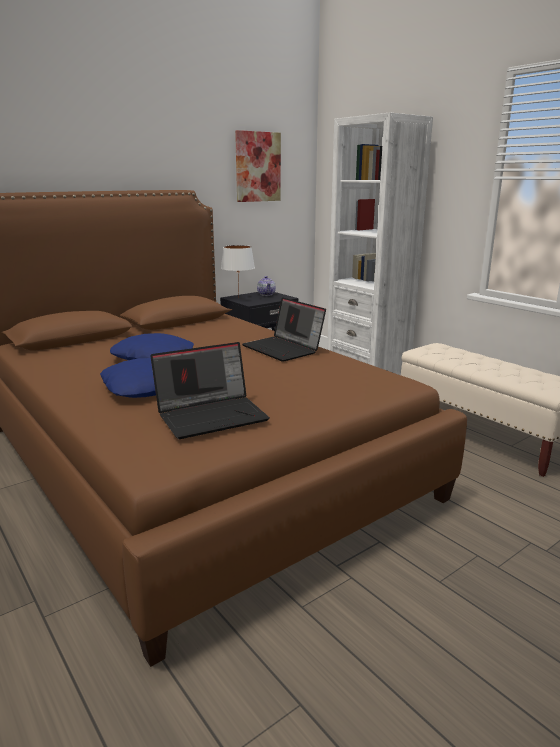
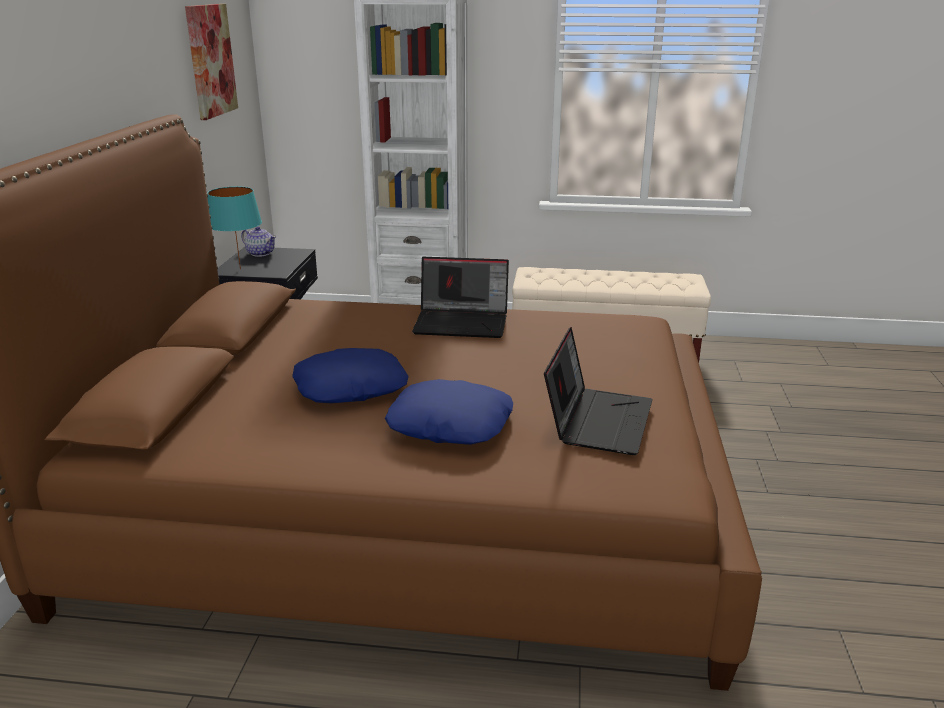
camera: 45 degrees left, 5 degrees up
(238, 298) = (239, 269): white table lamp -> turquoise table lamp

